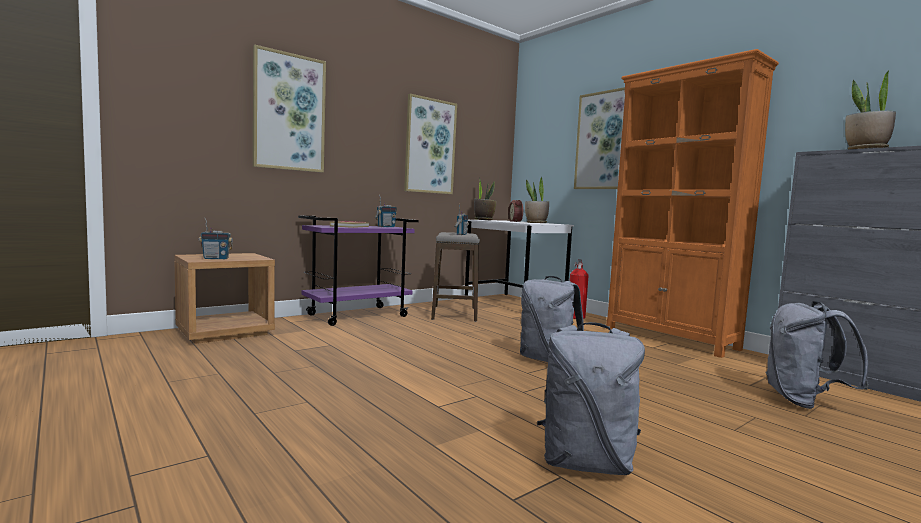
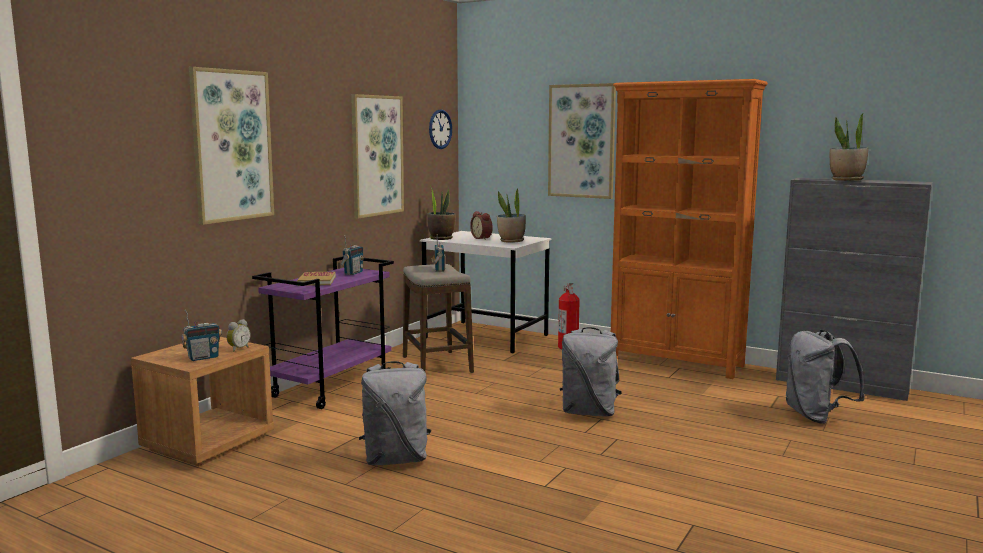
camera: 20 degrees left, 5 degrees up
(250, 258) = (238, 349): none -> alarm clock
(495, 137) = (440, 129): none -> wall clock
(585, 463) = (701, 510): grey backpack -> grey backpack (396, 459)

